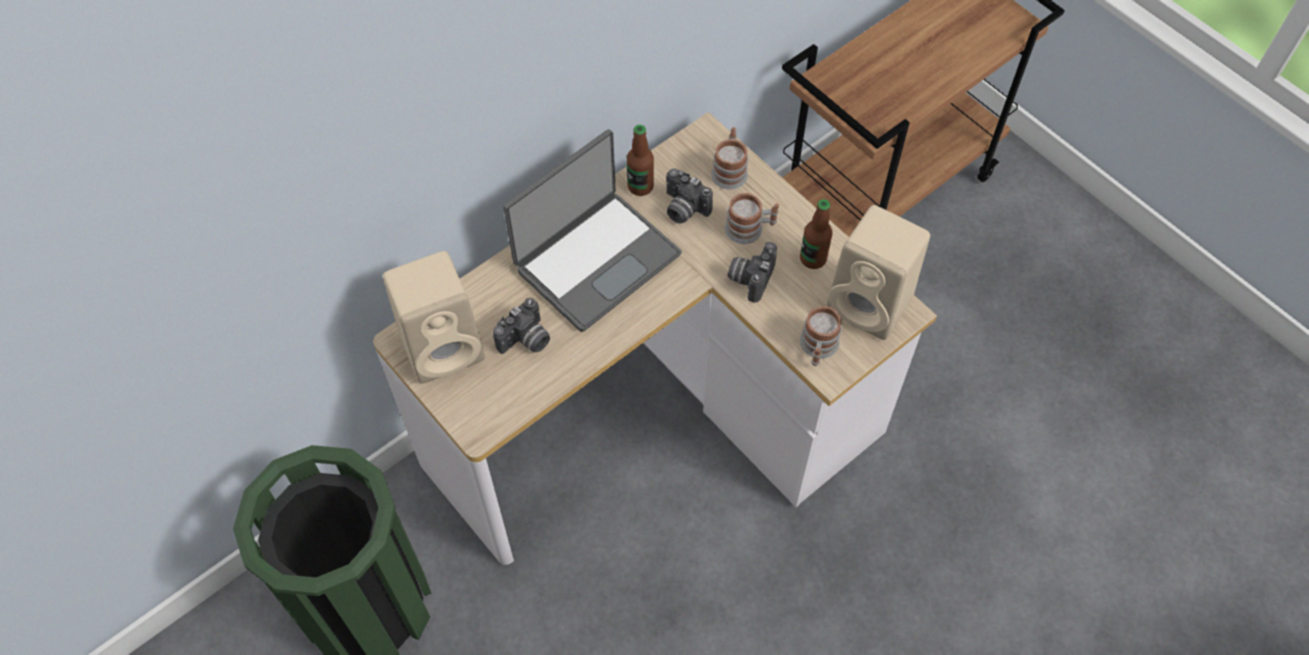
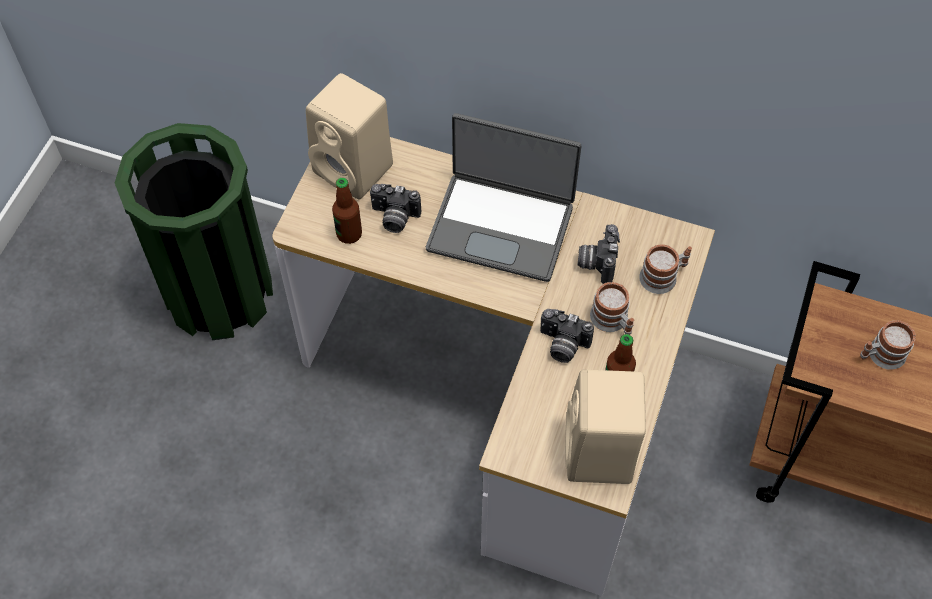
camera: 60 degrees right, 0 degrees up
(640, 186) = (597, 220): bottle -> bottle (349, 234)
(750, 278) = (562, 345): camera -> camera turned 150 degrees counterclockwise
(818, 348) = (525, 431): mug -> mug (880, 355)

